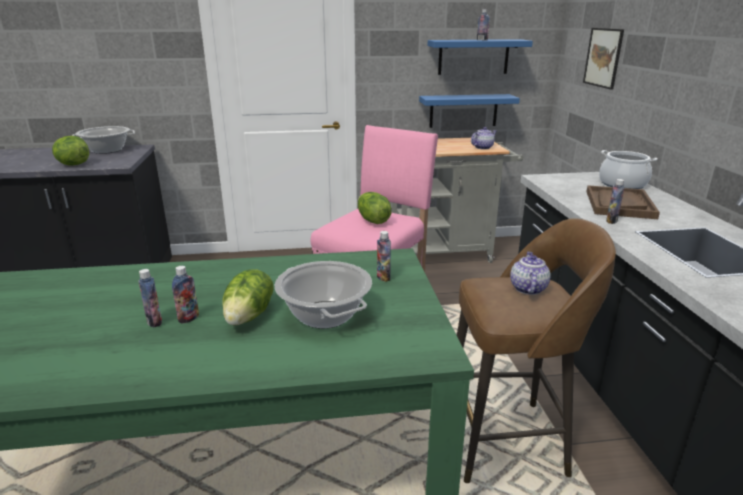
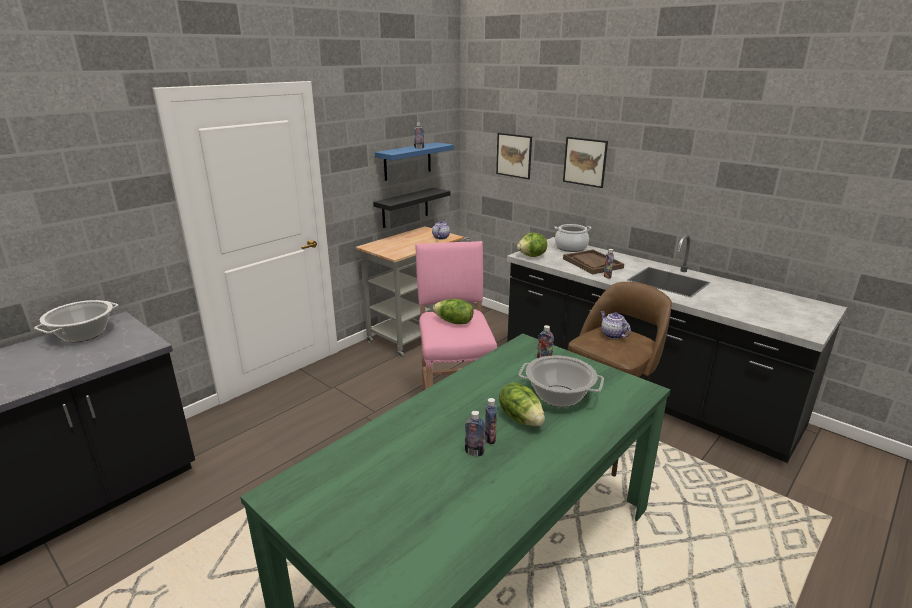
camera: 40 degrees left, 0 degrees up
(73, 165) = (87, 363): lettuce -> lettuce (532, 256)
(463, 111) = (405, 207): blue shelf -> black shelf
(674, 62) = (585, 162): none -> picture

